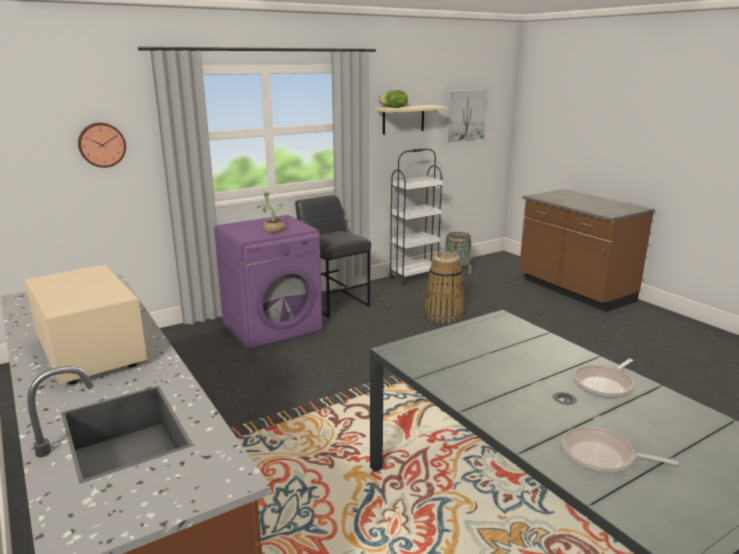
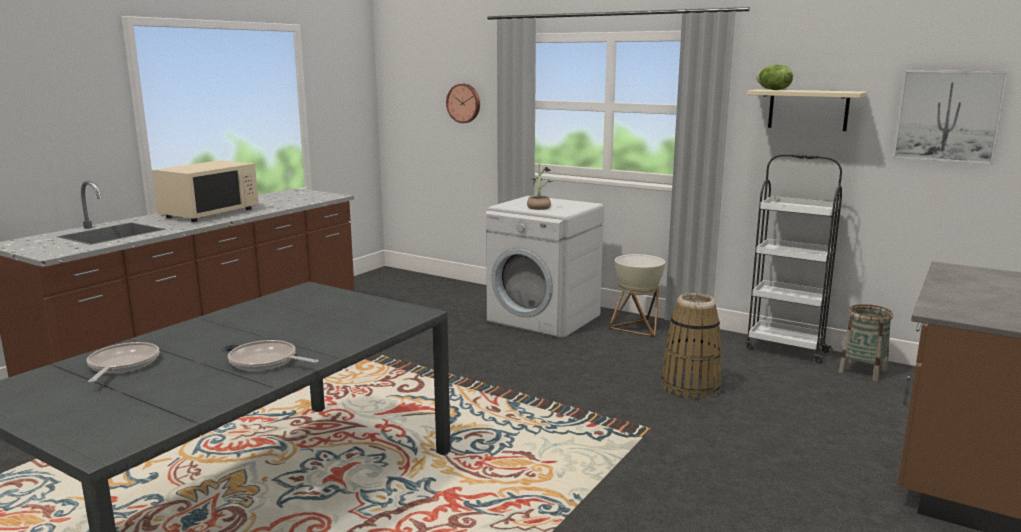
camera: 65 degrees right, 5 degrees down
(274, 326) = (542, 318): purple washing machine -> white washing machine
(334, 302) = (637, 328): grey stool -> planter

